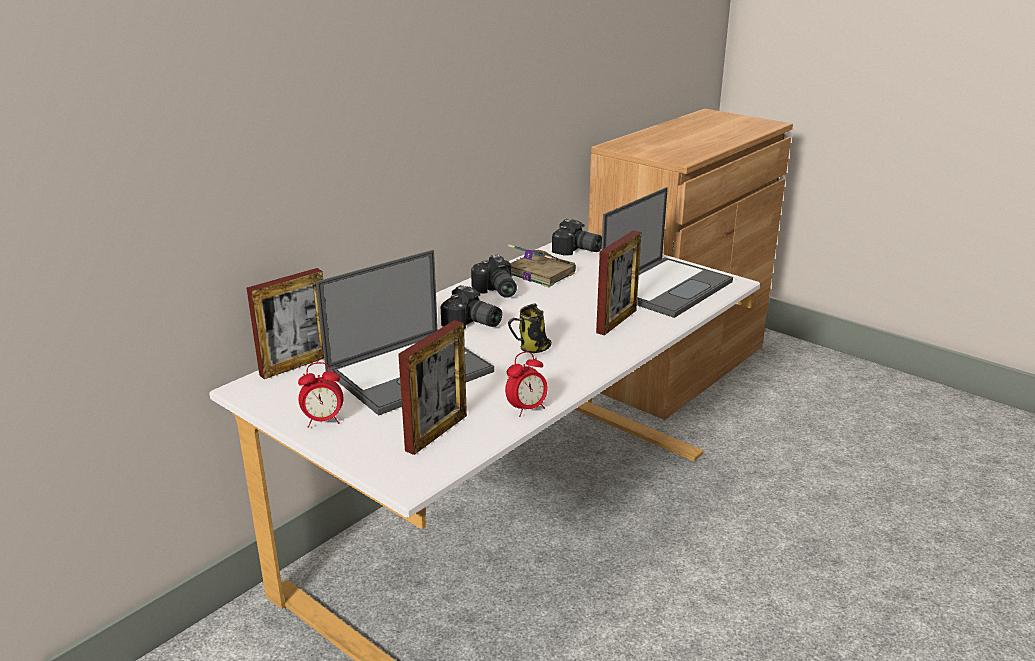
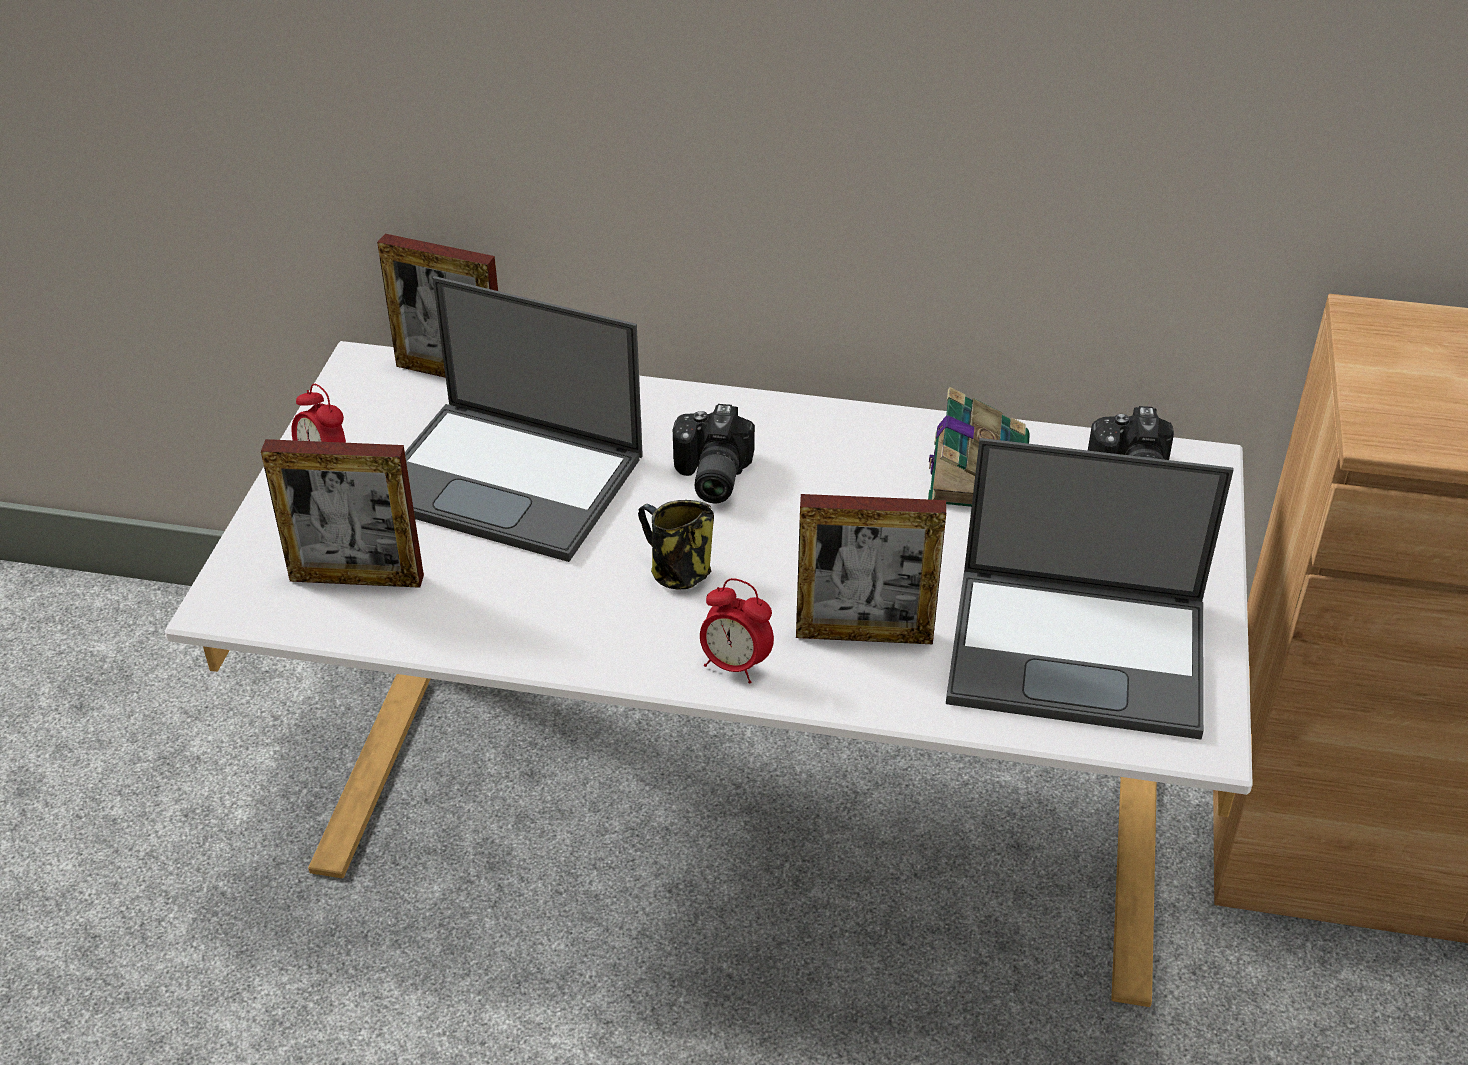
camera: 60 degrees right, 15 degrees up
(495, 291) = (853, 452): camera -> none
(526, 409) = (479, 640): alarm clock -> alarm clock (735, 665)

